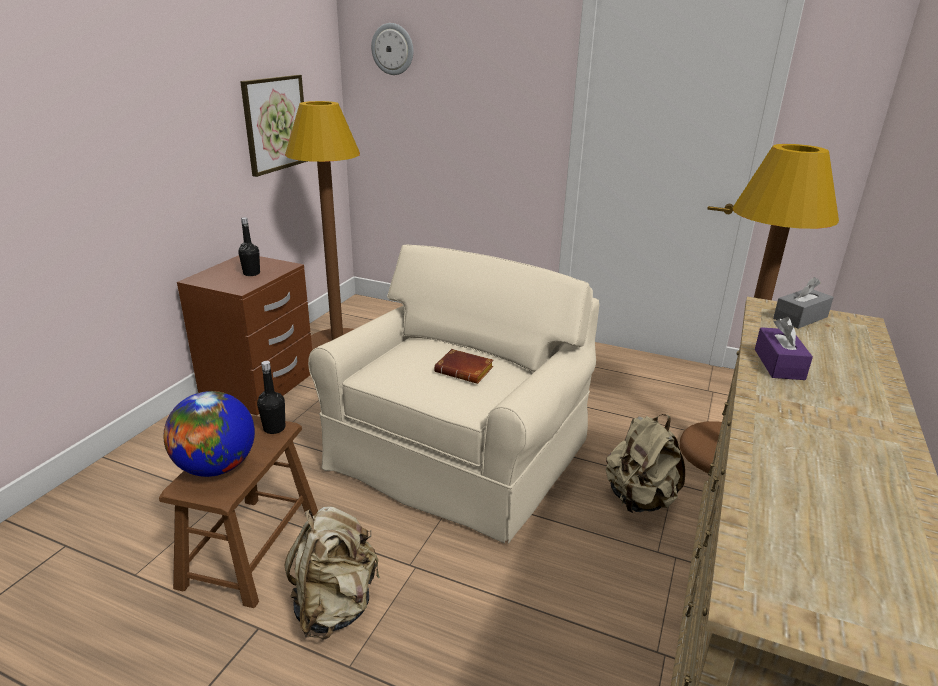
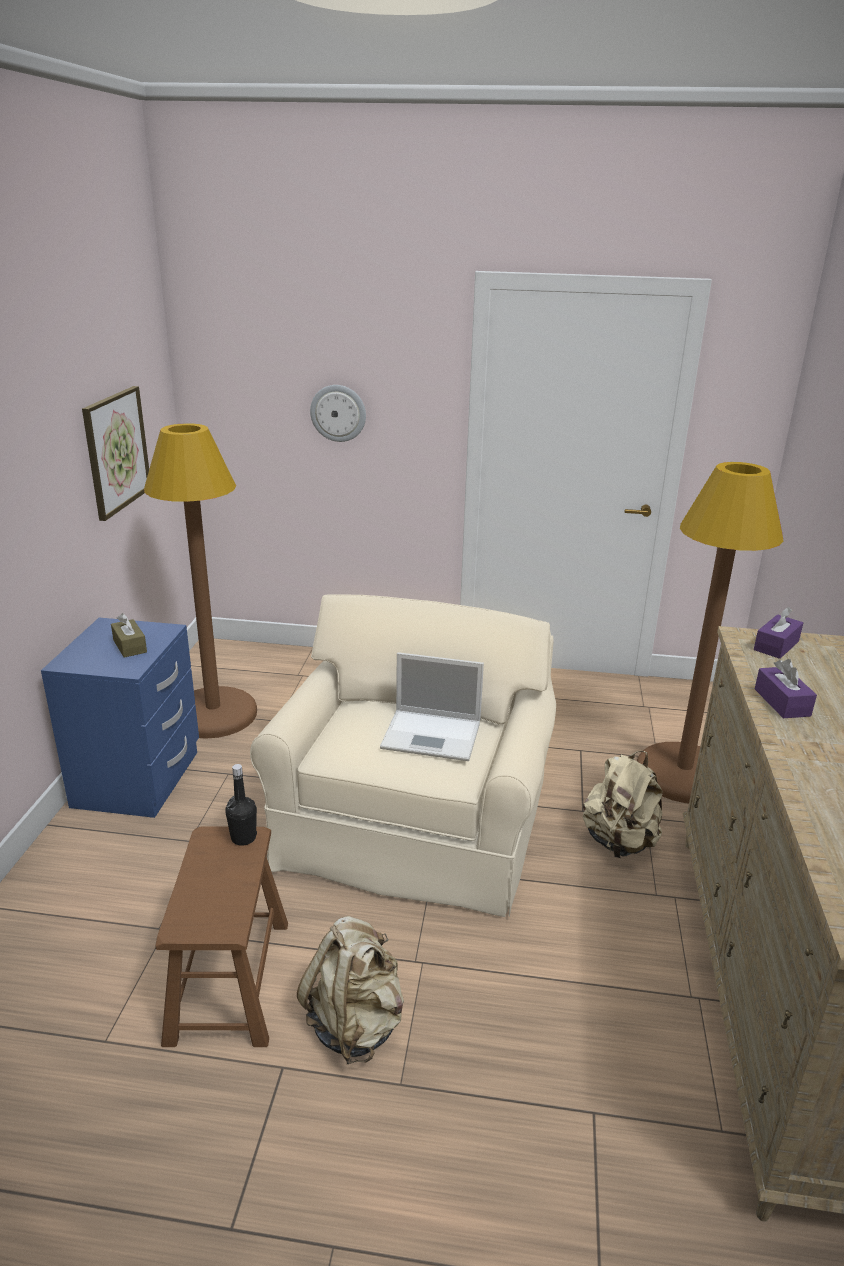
camera: 15 degrees left, 0 degrees up
(216, 467) = (204, 897): globe -> none
(251, 273) = (130, 646): black bottle -> brown tissue box
(259, 386) = (139, 779): brown nightstand -> blue nightstand
(393, 49) = (241, 344): wall clock -> wall clock (338, 413)
(466, 371) = (433, 735): brown book -> laptop
(800, 318) = (776, 646): grey tissue box -> purple tissue box

